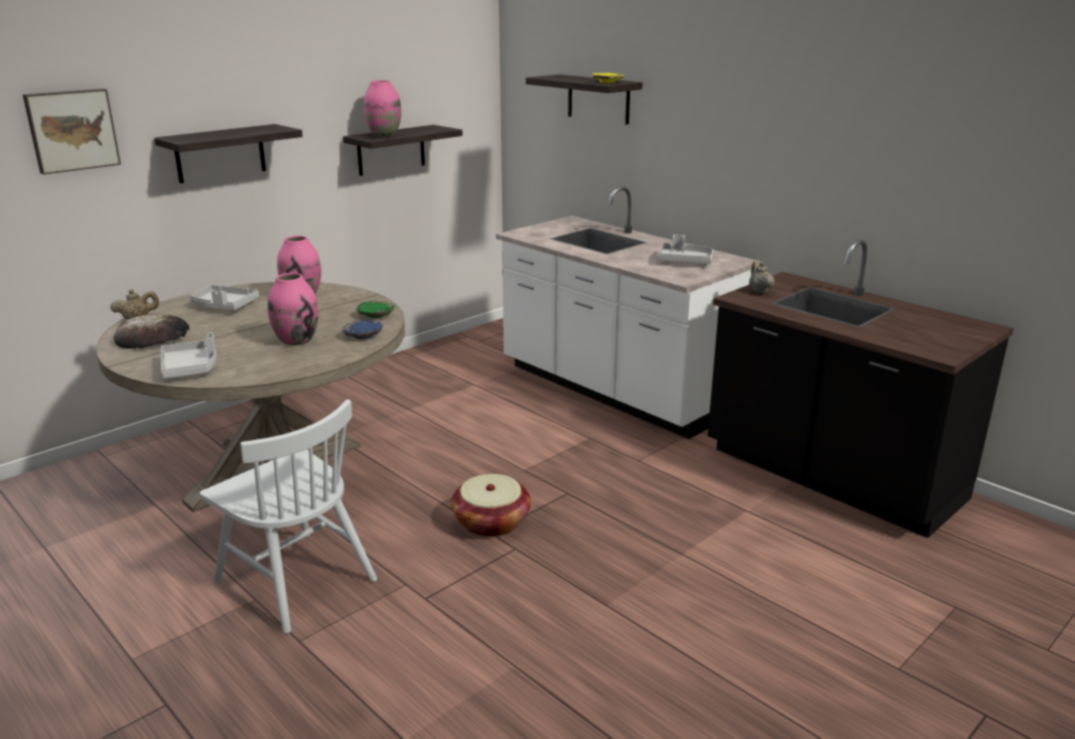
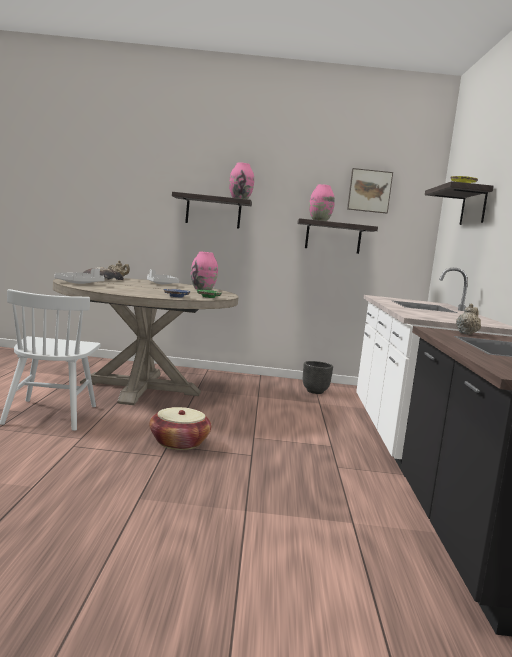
camera: 45 degrees right, 15 degrees down
(72, 130) = (136, 181): picture -> picture (369, 191)
(296, 340) = (145, 291): pink vase -> pink vase (240, 199)
(438, 368) = (315, 391): none -> black planter
(684, 261) = (452, 317): grey tray -> none

